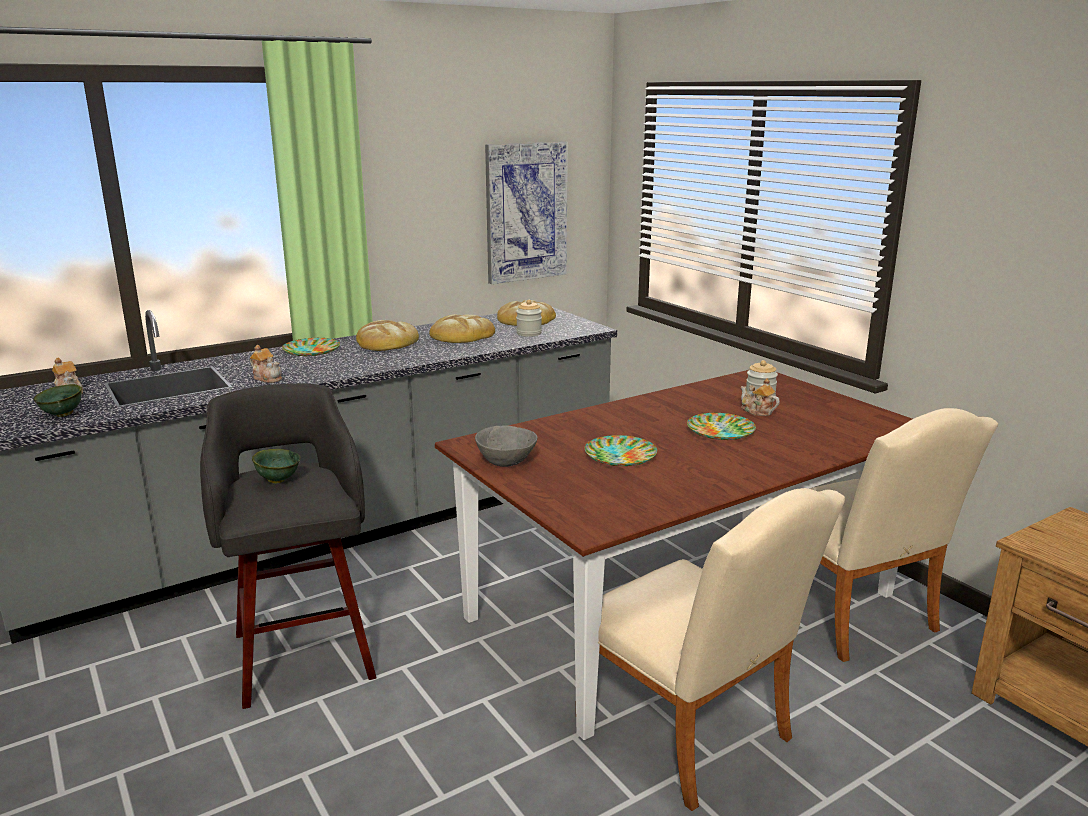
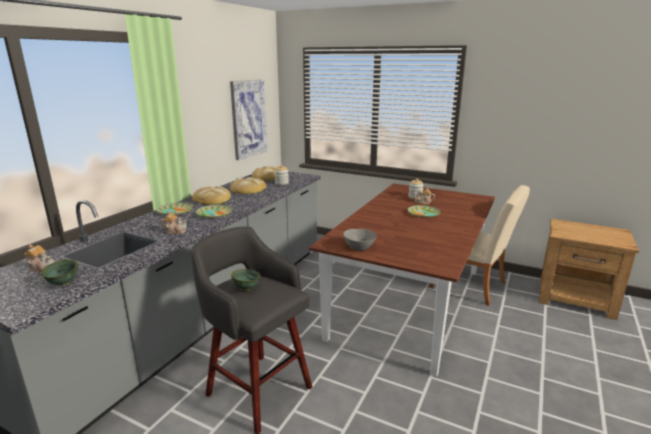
camera: 30 degrees left, 0 degrees up
(619, 456) = (403, 233): plate -> plate (214, 214)
(692, 736) = (473, 356): beige chair -> none

